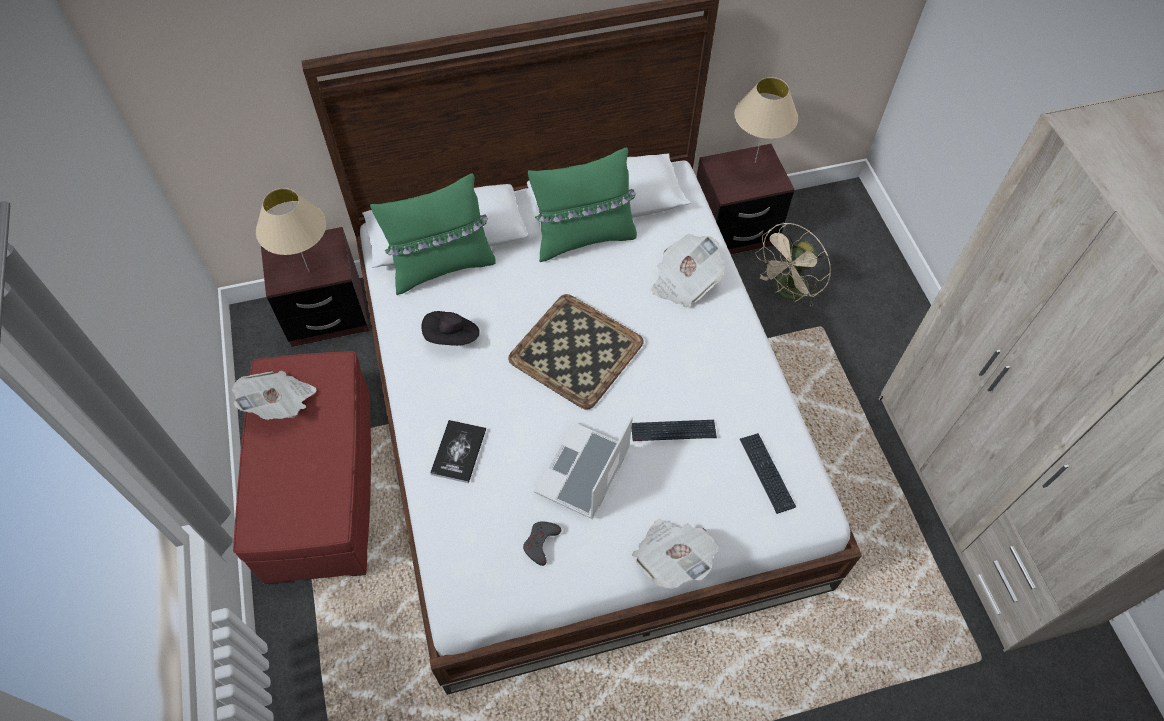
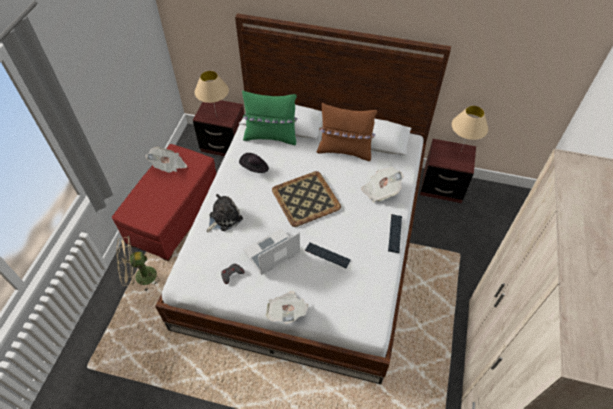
camera: 30 degrees right, 5 degrees down
(458, 452) = (224, 218): book -> plush toy
(584, 238) = (345, 150): green pillow -> brown pillow
(766, 473) = (360, 297): keyboard -> keyboard (395, 233)
(787, 293) = (451, 229): beige fan -> beige fan (141, 278)

